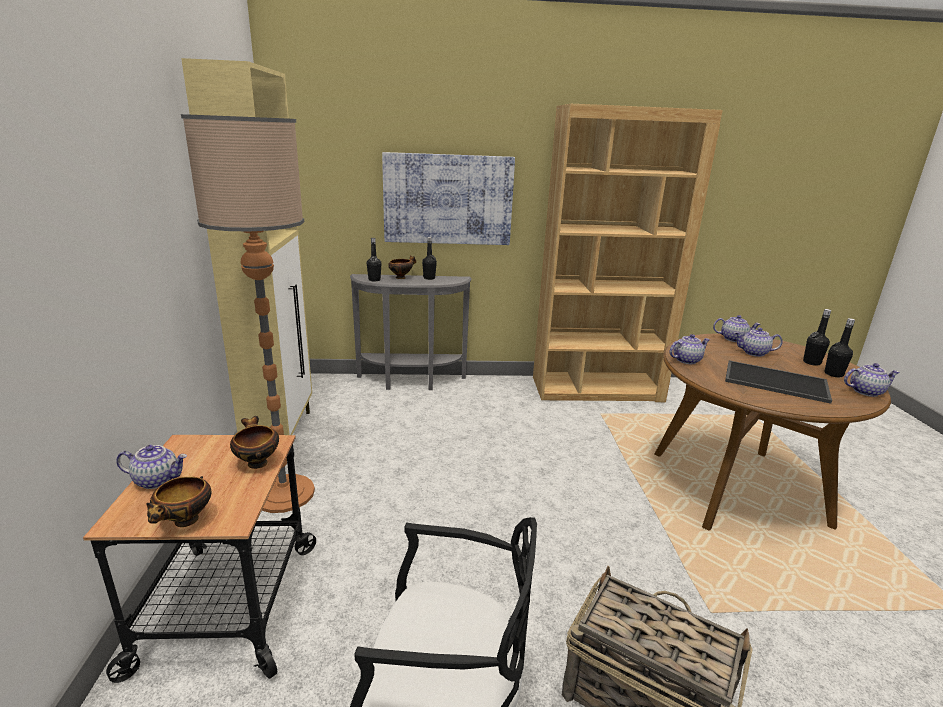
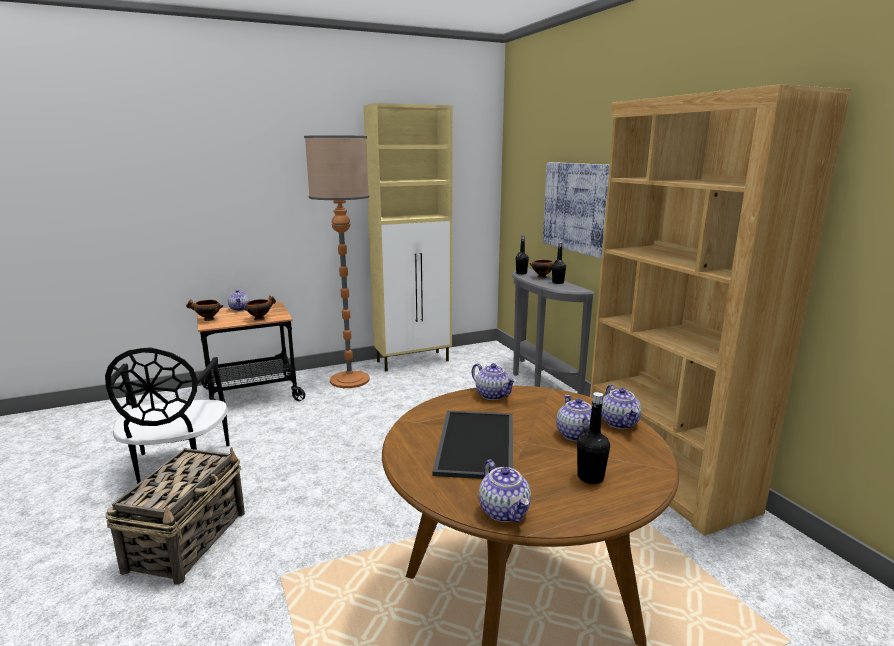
camera: 70 degrees right, 5 degrees down
(833, 374) = (556, 491): black bottle -> none

